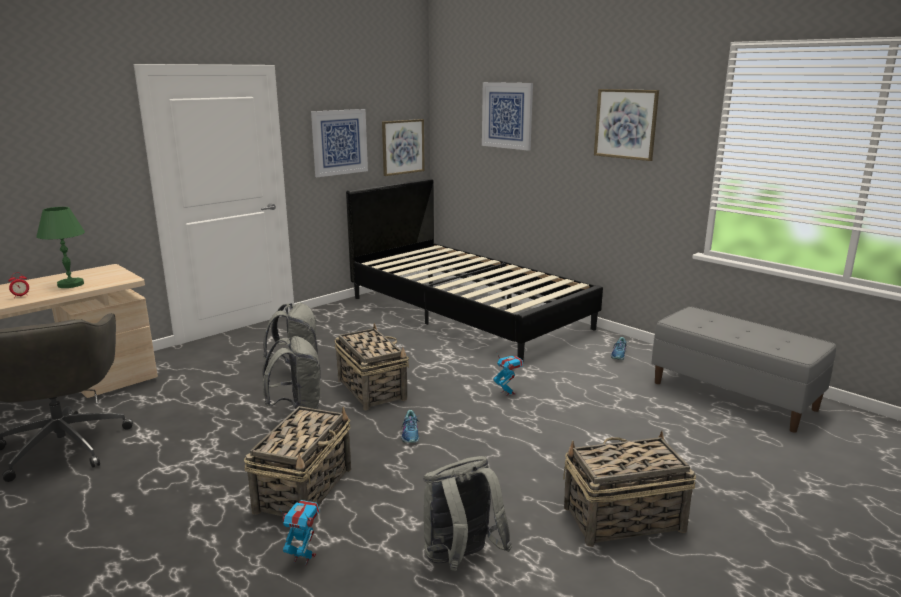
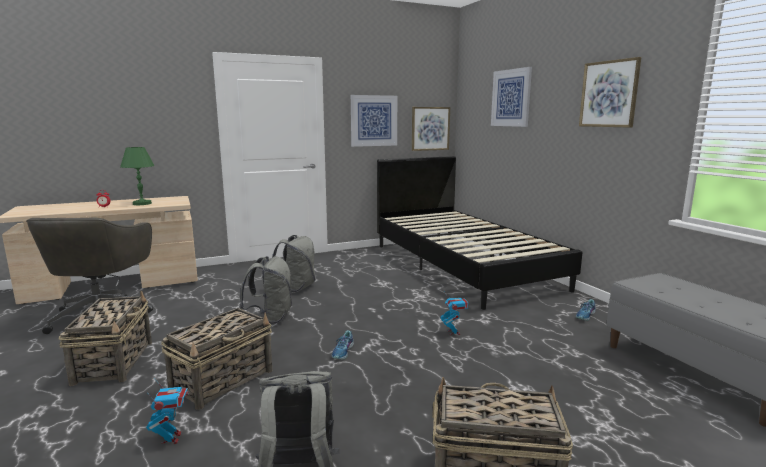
camera: 20 degrees right, 5 degrees down
(303, 558) = (171, 438): toy robot -> toy robot turned 45 degrees clockwise
(371, 389) = (339, 311): basket -> basket (114, 361)

